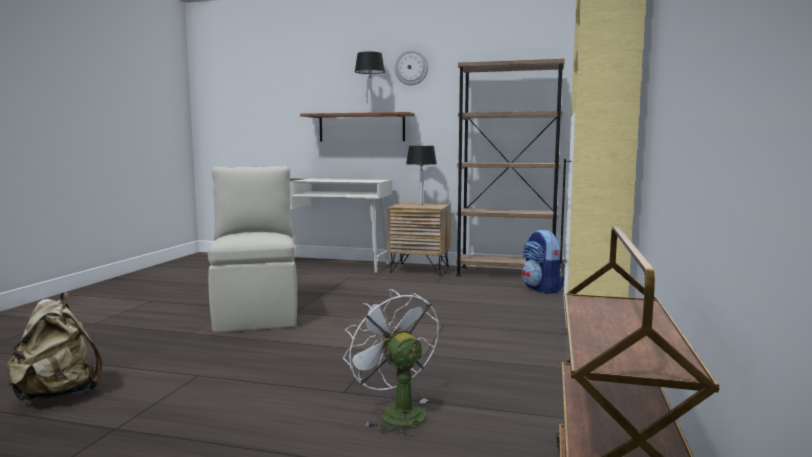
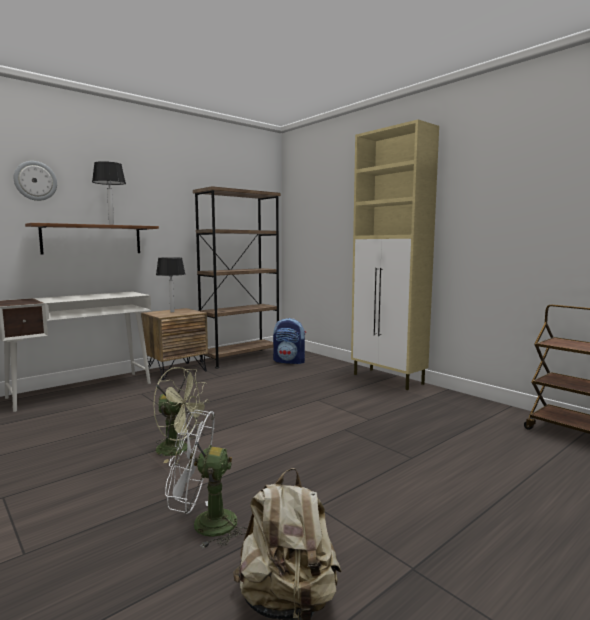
camera: 55 degrees left, 0 degrees up
(257, 314) = (179, 450): beige chair -> green fan
(395, 413) = (458, 451): white fan -> white fan (204, 525)
(411, 67) = (142, 182): wall clock -> wall clock (35, 181)

